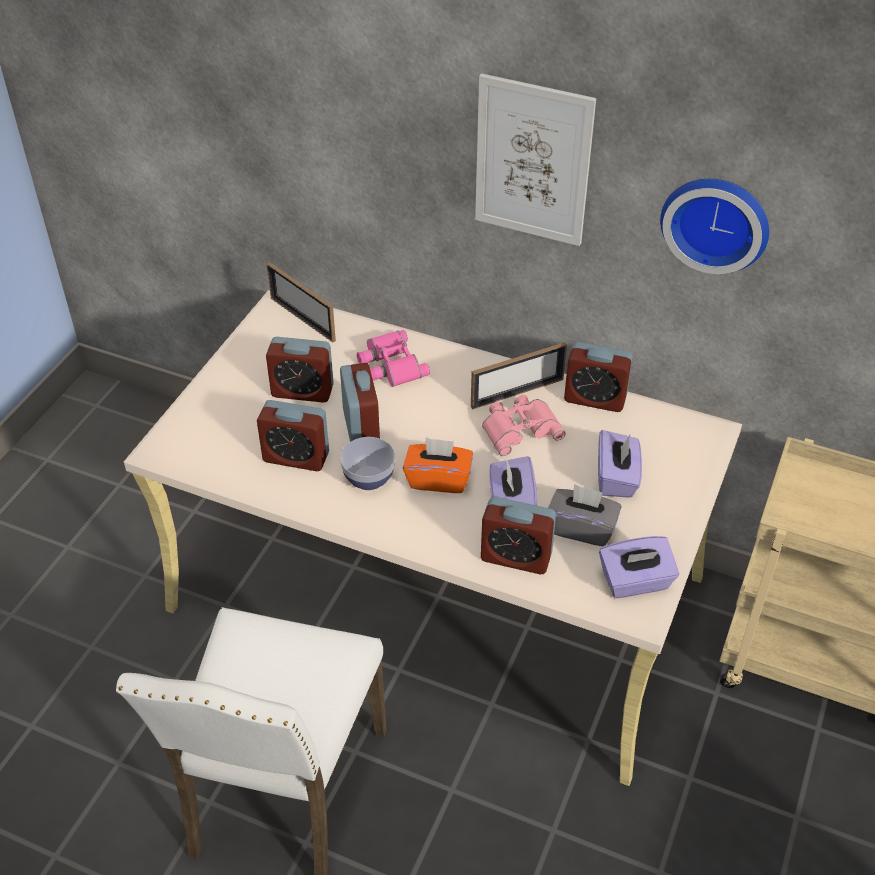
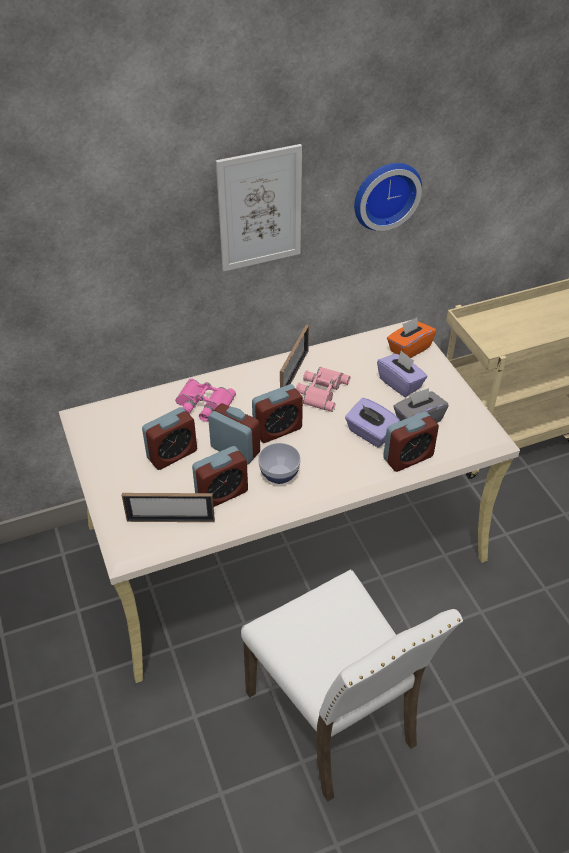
camera: 45 degrees left, 0 degrees up
(302, 319) = (112, 413): picture frame -> picture frame (170, 520)
(438, 479) = (316, 448): orange tissue box -> orange tissue box (409, 349)
(595, 398) = (336, 350): alarm clock -> alarm clock (277, 430)
(635, 582) = (475, 427): purple tissue box -> none

